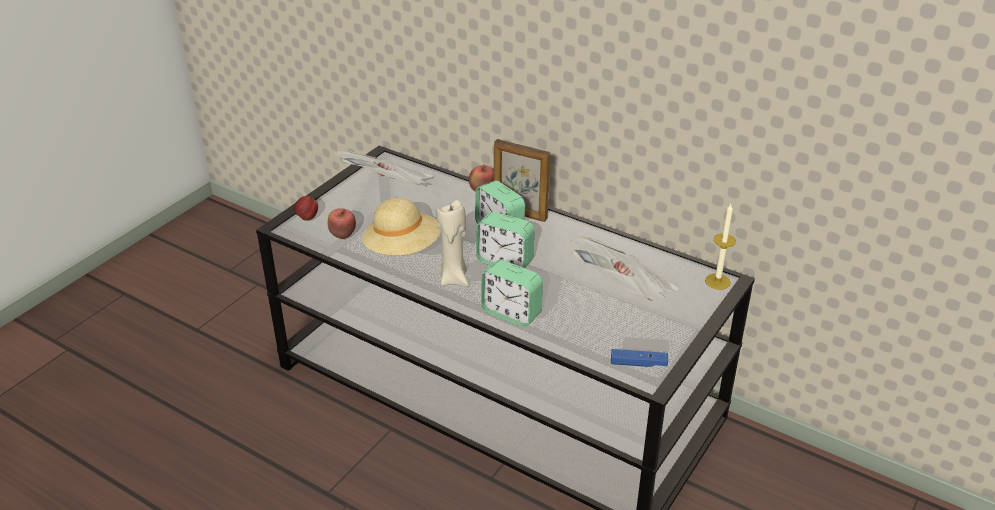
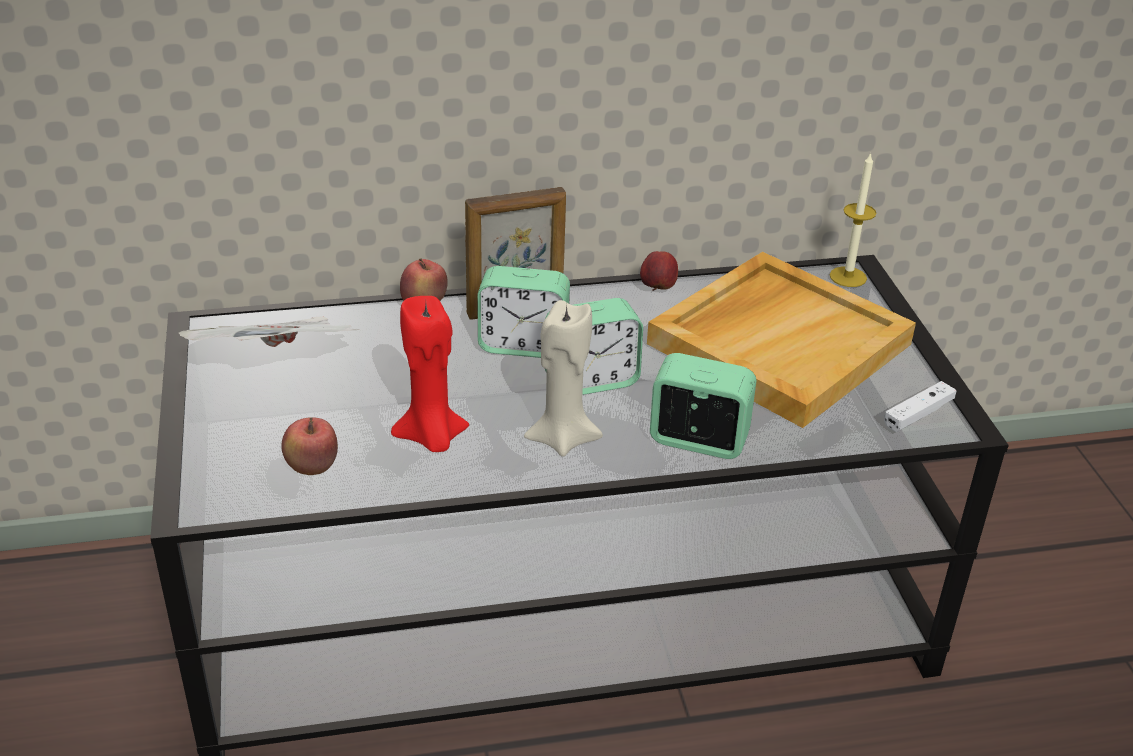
camera: 45 degrees left, 0 degrees up
(307, 218) = (215, 473): apple -> apple (658, 287)
(403, 249) = (431, 438): beige hat -> red candle
(511, 313) = (698, 440): alarm clock -> alarm clock turned 150 degrees counterclockwise
(623, 292) = (779, 342): newspaper -> beige tray
(638, 363) = (918, 414): blue game controller -> white game controller

